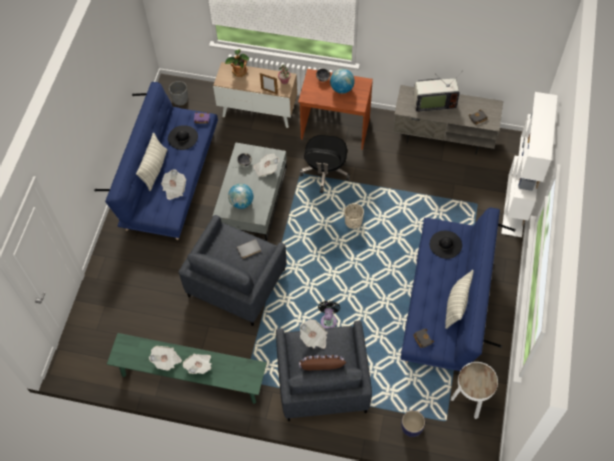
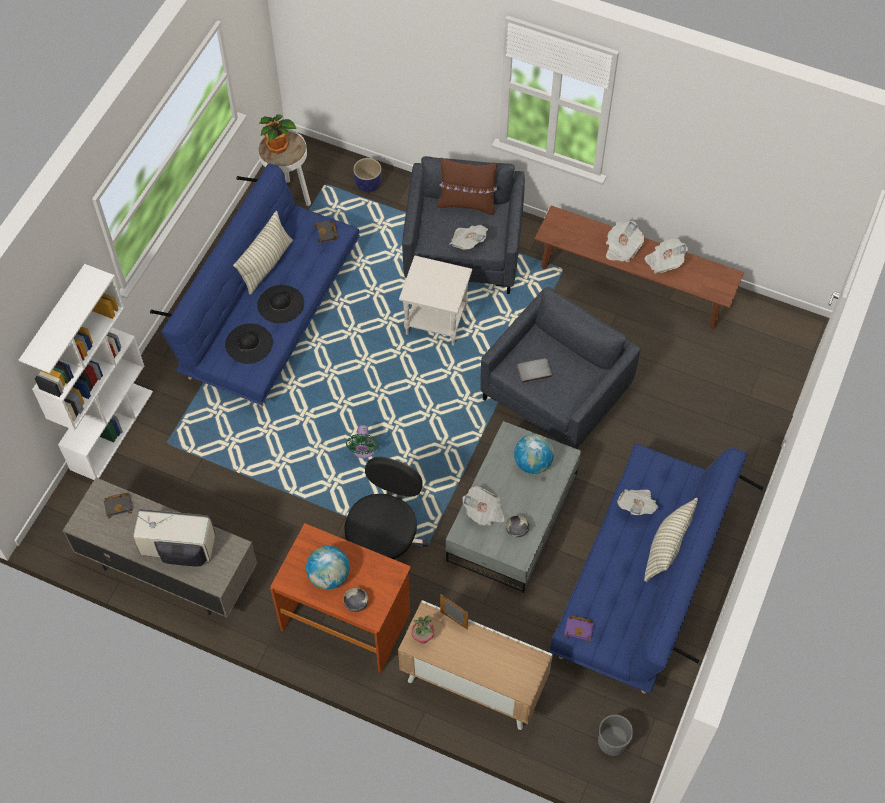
camera: 170 degrees left, 0 degrees up
(182, 137) = (615, 598): black hat -> black hat (280, 304)
(191, 377) = (633, 285): green bench -> brown bench
(239, 71) = (500, 675): potted plant -> potted plant (278, 146)
(328, 320) = (437, 321): black fan -> white side table
(353, 222) = (363, 451): beige planter -> green fan

